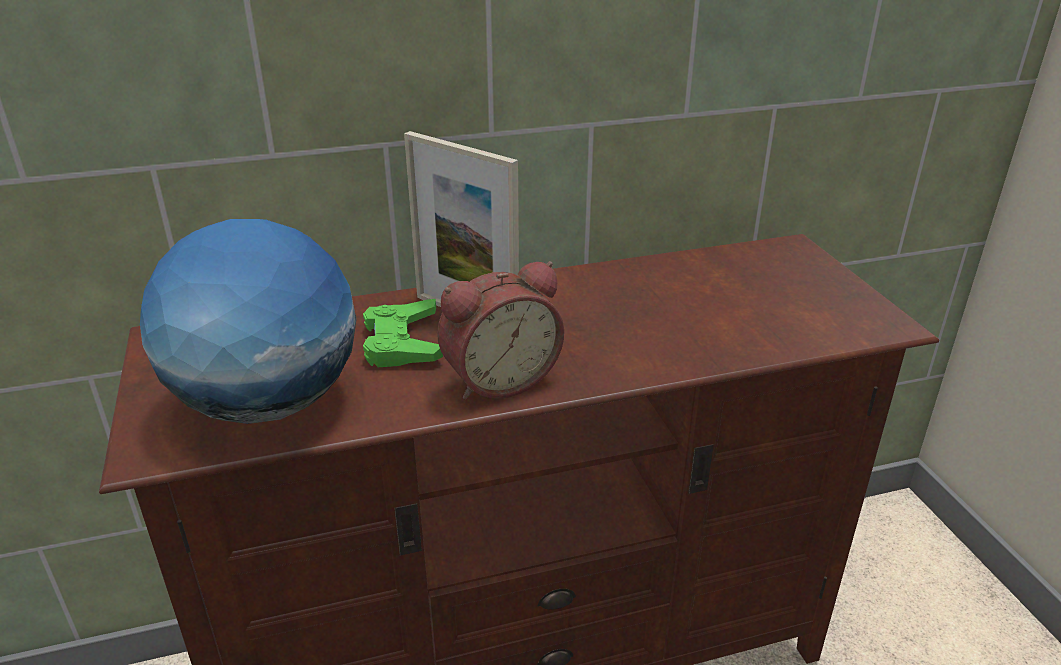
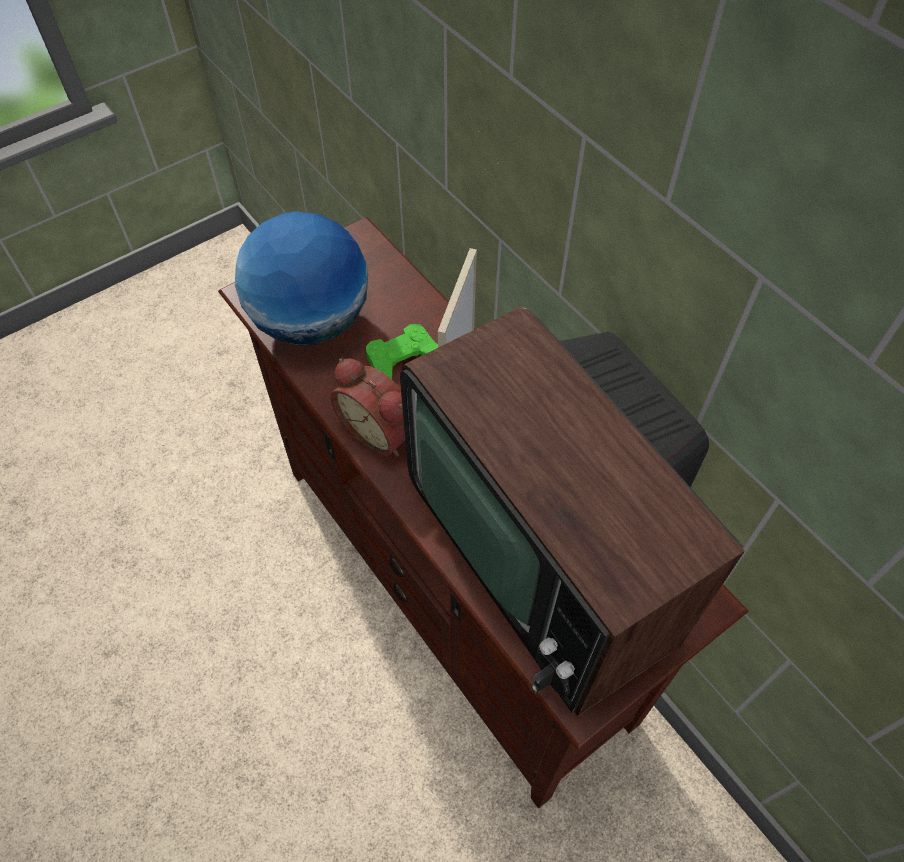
camera: 70 degrees right, 25 degrees up
(708, 303) = (551, 544): none -> television

